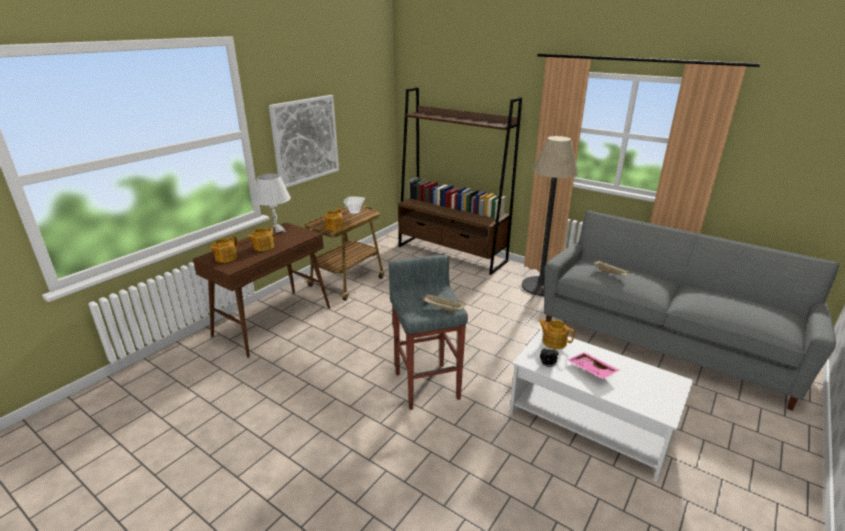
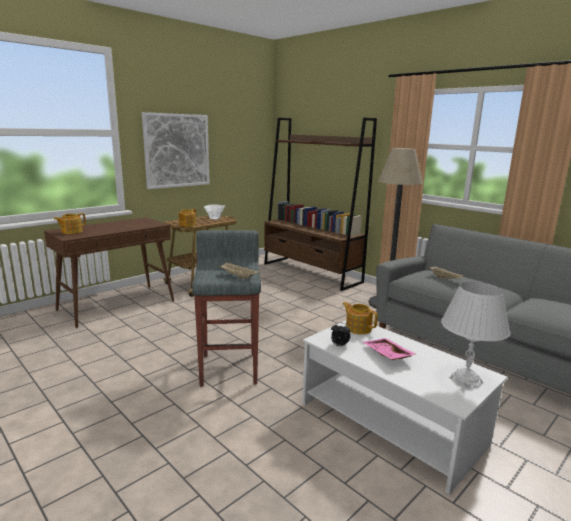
camera: 10 degrees right, 10 degrees down
(263, 247) = (110, 228): teapot -> none
(276, 231) = (131, 221): white table lamp -> white table lamp (466, 380)

